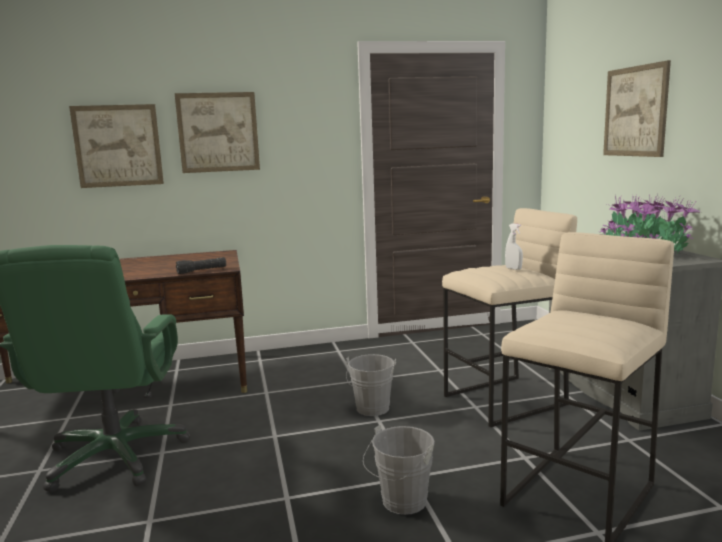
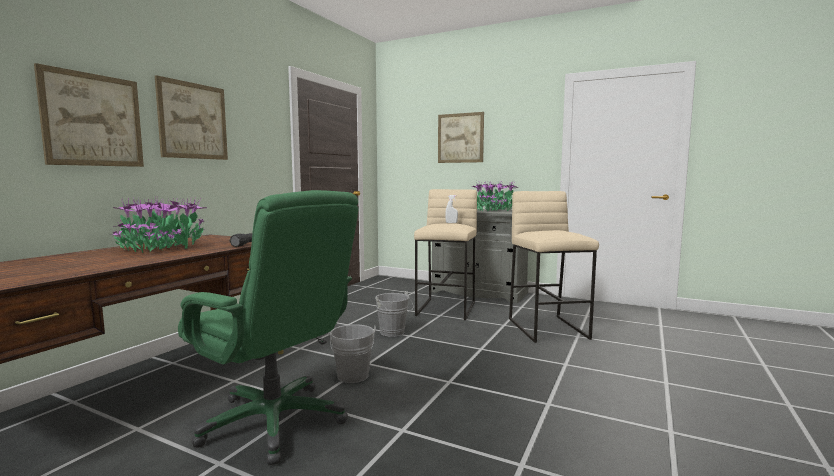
camera: 50 degrees left, 5 degrees down
(144, 265) = (162, 248): none -> potted plant
(401, 503) = (501, 358): grey bucket -> grey bucket (353, 377)

